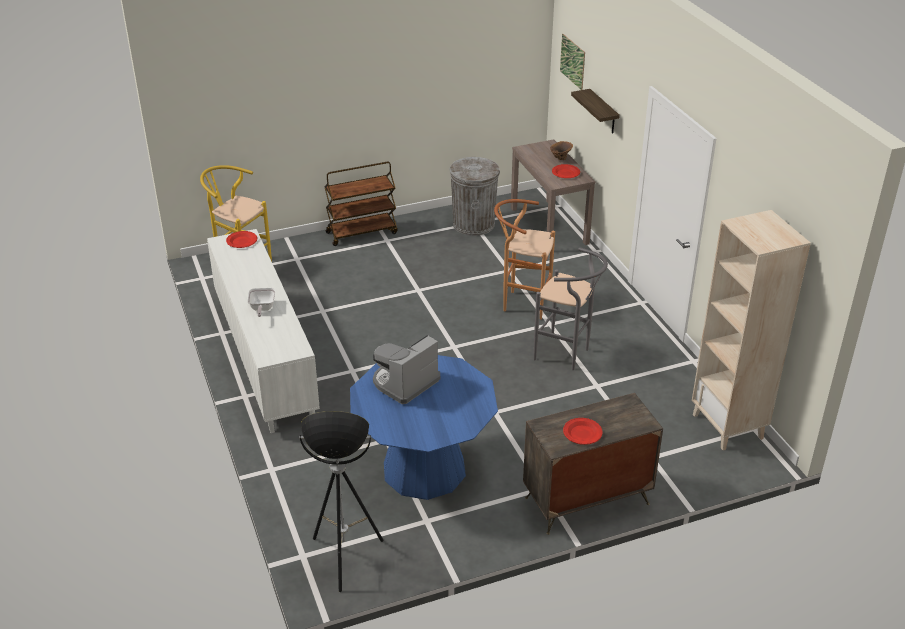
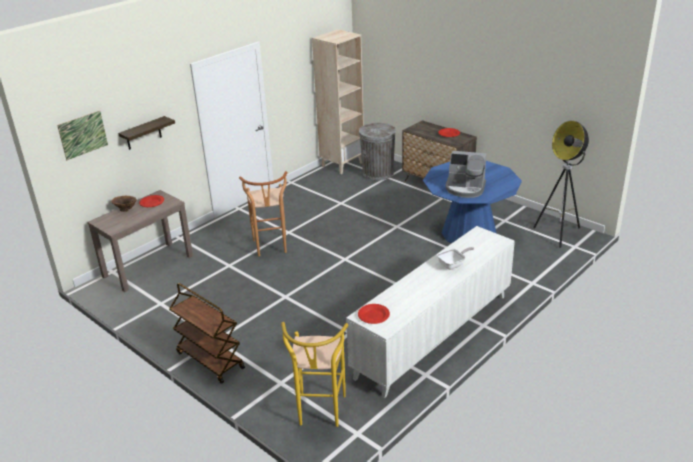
camera: 115 degrees left, 5 degrees down
(474, 224) = (163, 302): grey trash can -> grey trash can (378, 173)
(566, 355) = (319, 218): grey stool -> none

